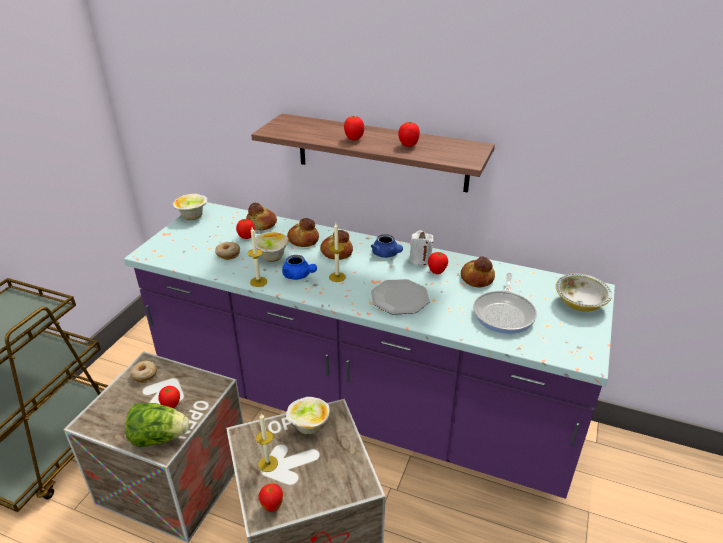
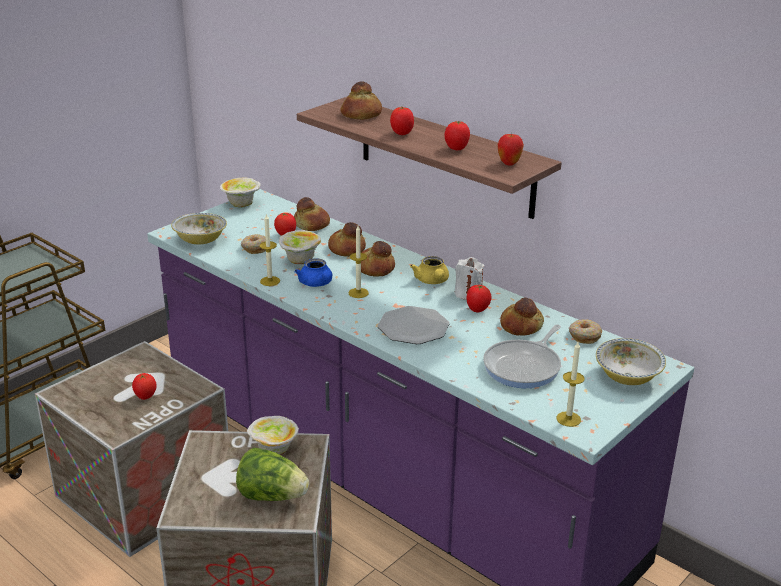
camera: 20 degrees right, 5 degrees down
(144, 375) = (134, 363): donut -> donut (584, 336)
(159, 437) = (119, 422): lettuce -> lettuce (272, 496)
(176, 256) = (200, 240): none -> bowl
(268, 463) = (212, 472): candle -> candle (568, 419)
(272, 507) = (195, 510): apple -> apple (509, 163)
(307, 127) = (362, 114): none -> bread
(387, 254) = (432, 281): blue teapot -> yellow teapot

